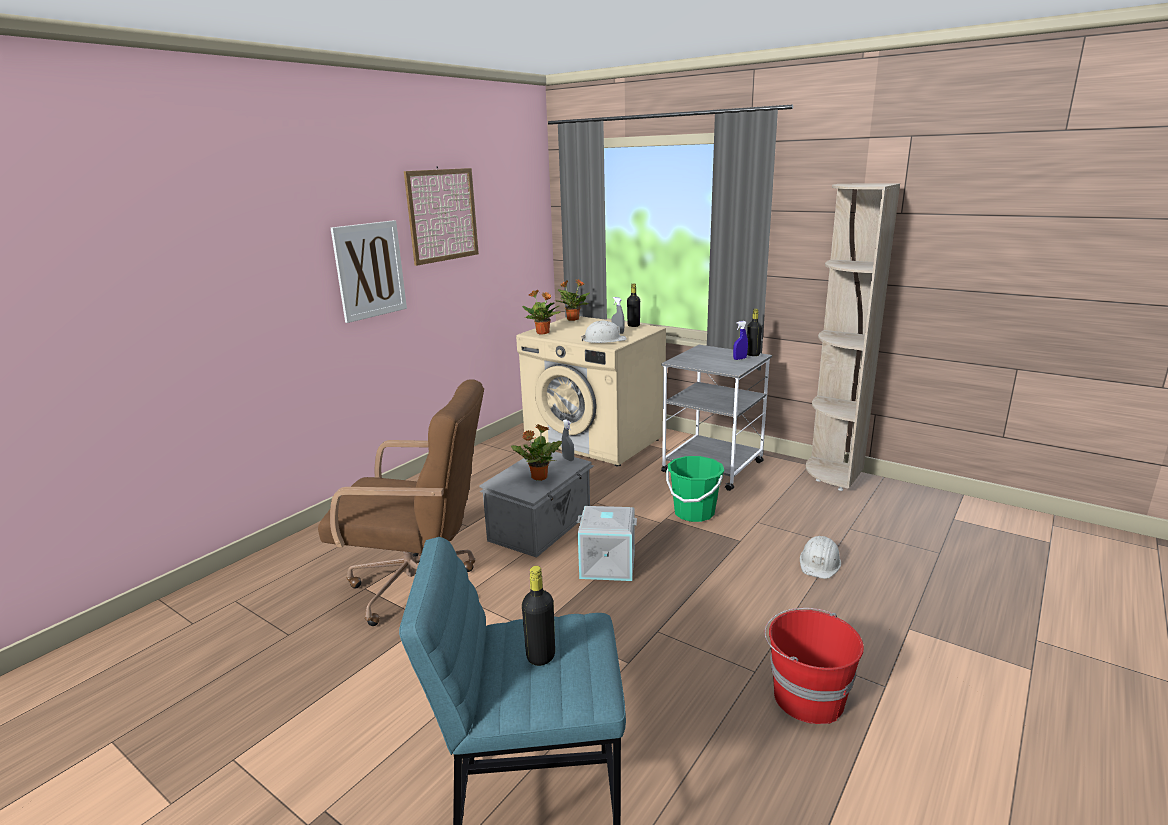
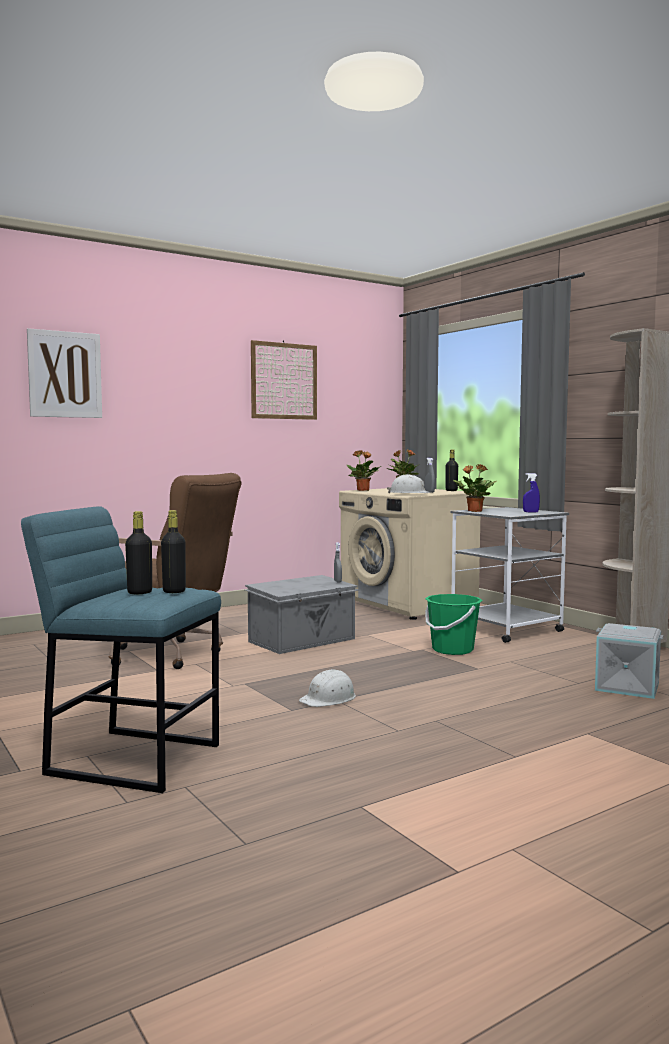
camera: 20 degrees right, 15 degrees down
(370, 270) = (208, 414): picture -> picture (65, 374)
(538, 477) = (299, 586): potted plant -> potted plant (474, 511)
(608, 564) = (336, 664): grey storage box -> grey storage box (628, 686)
(753, 354) = (549, 511): black bottle -> black bottle (174, 591)
(806, 697) = (429, 749): red bucket -> none
(820, 563) = (543, 689): white hard hat -> white hard hat (329, 698)

